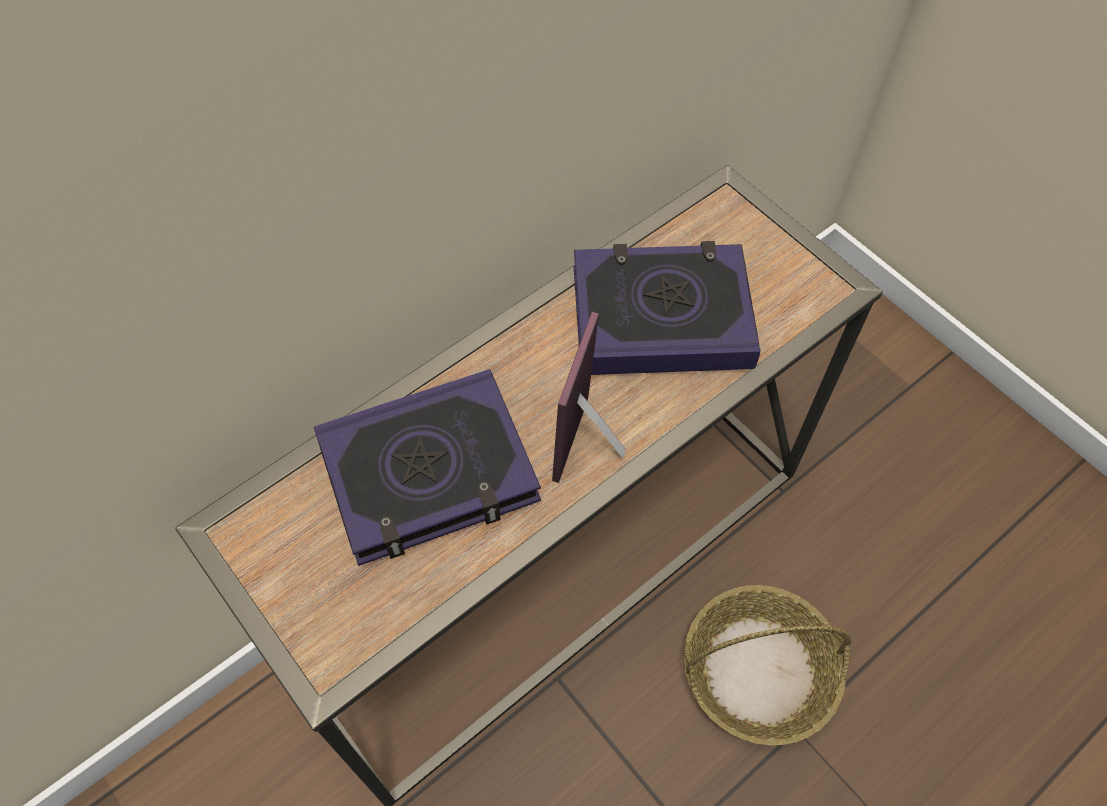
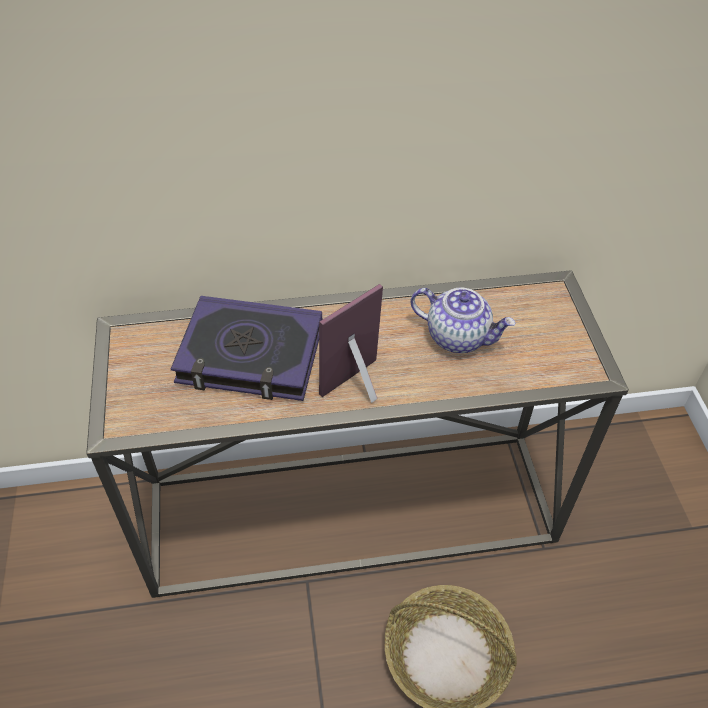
camera: 30 degrees right, 10 degrees down
(661, 317) = (458, 337): book -> teapot

